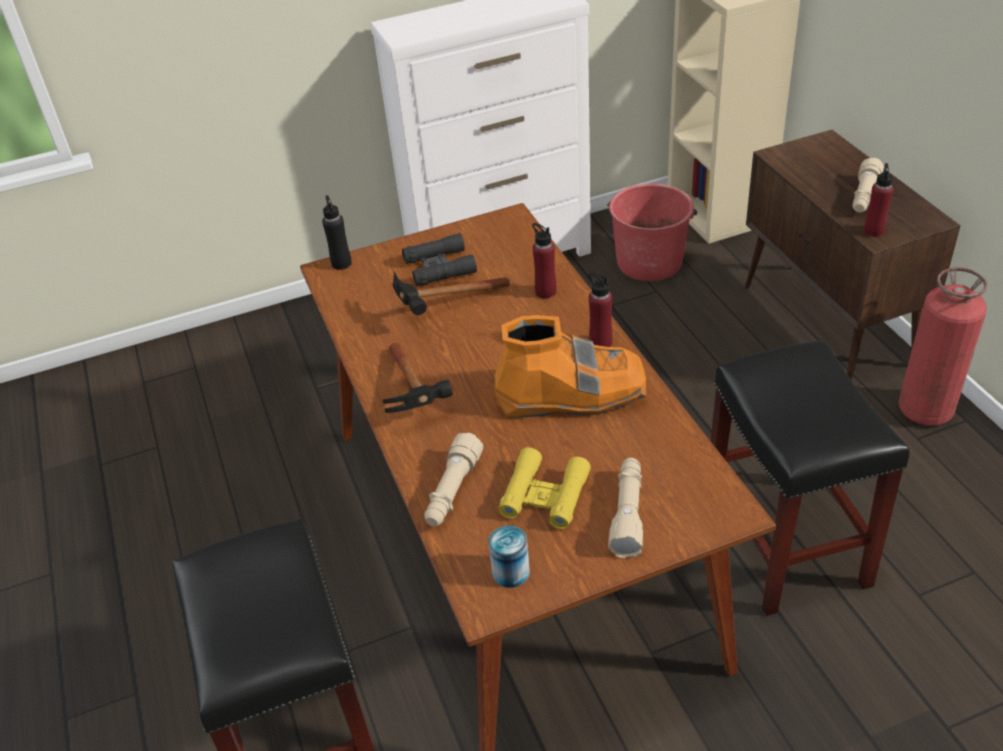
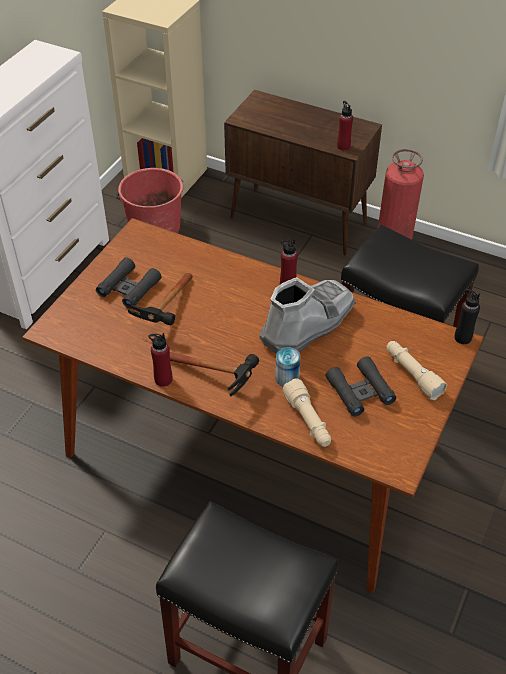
camera: 45 degrees left, 5 degrees up
(341, 263) = (54, 320): black bottle -> black bottle (462, 338)
(511, 572) = (391, 443): can -> can (287, 377)
(545, 292) = (218, 270): red bottle -> red bottle (163, 379)
(545, 495) = (360, 391): yellow binoculars -> black binoculars
(571, 394) = (307, 325): orange boot -> grey boot
(864, 196) = (316, 127): beige flashlight -> none

